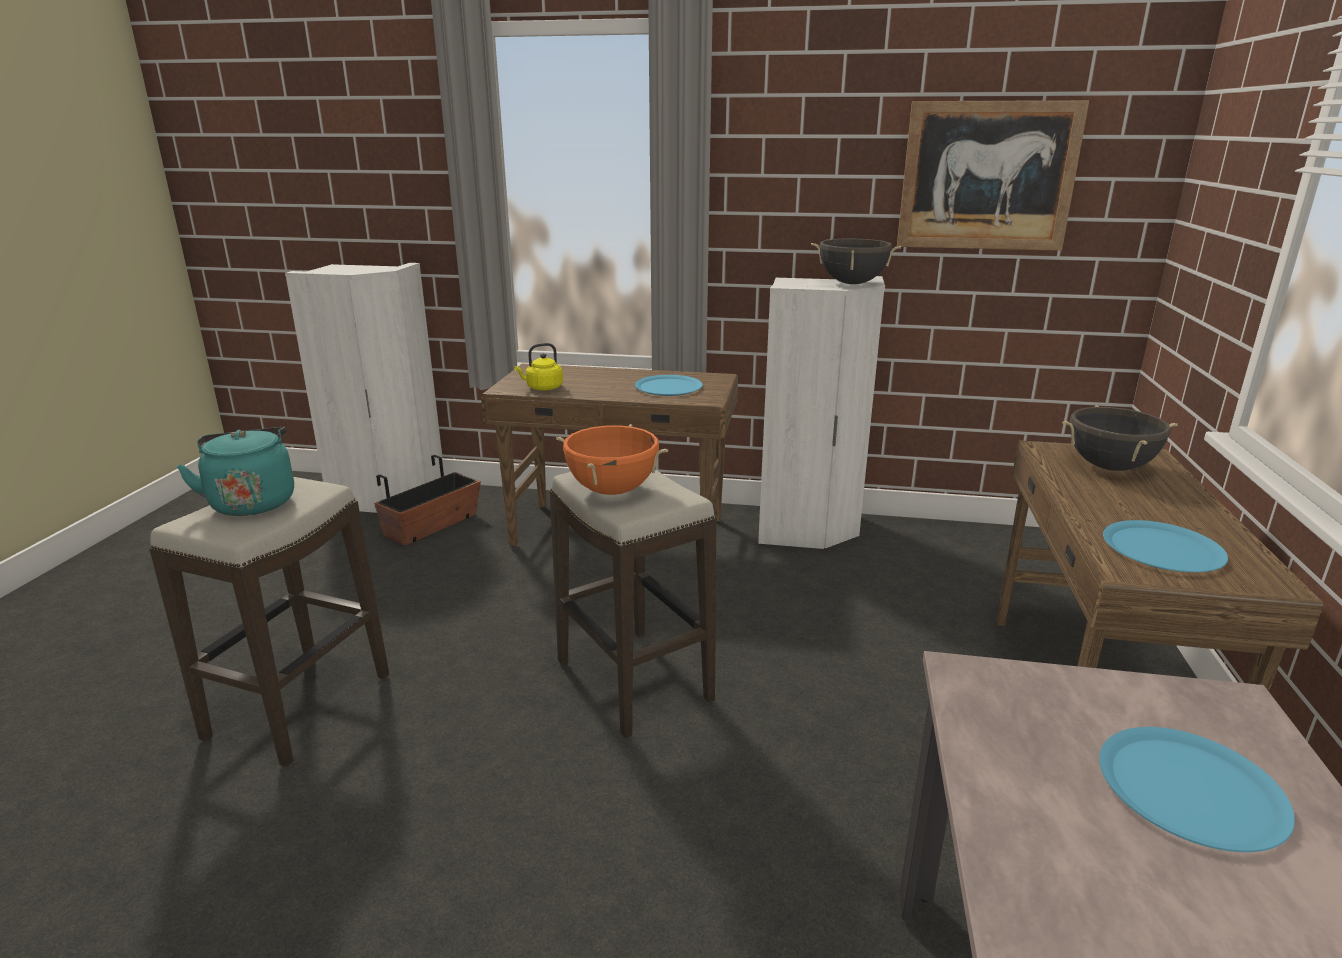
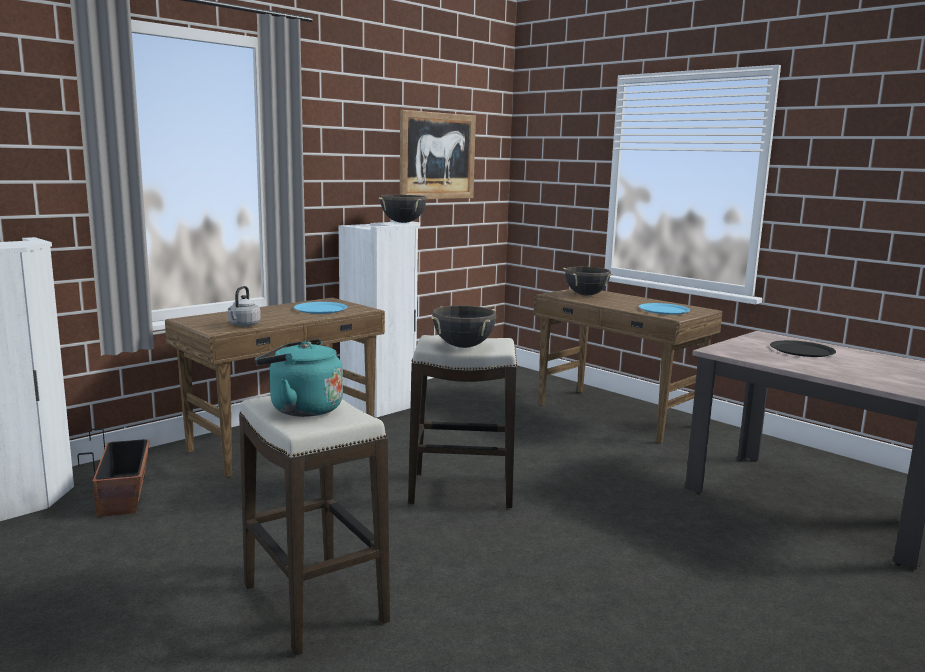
camera: 55 degrees left, 10 degrees down
(542, 388) = (243, 325): yellow kettle -> grey kettle
(612, 490) = (463, 346): orange cooking pot -> black cooking pot
(1191, 789) = (802, 350): blue plate -> black plate

